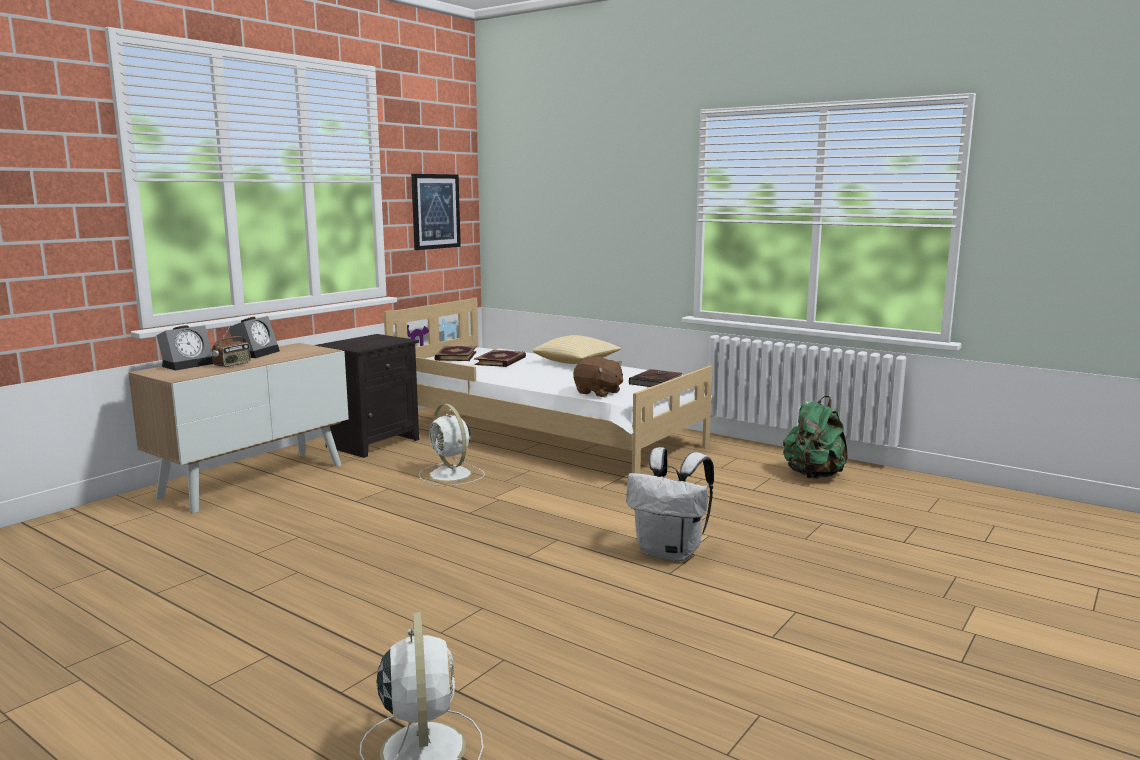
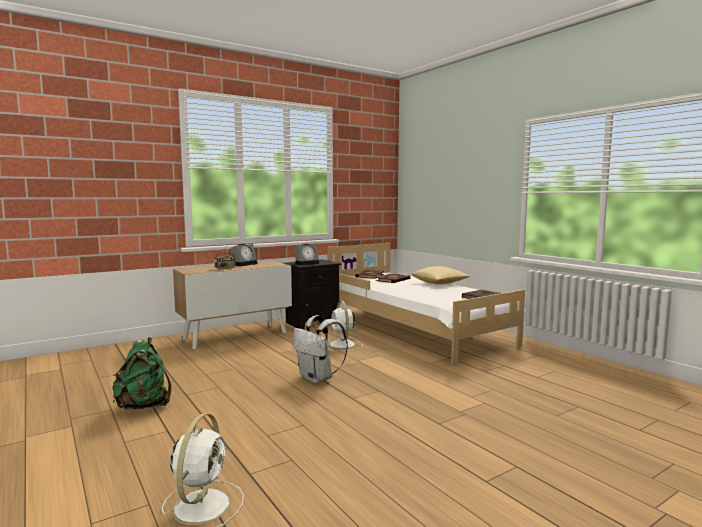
camera: 20 degrees right, 5 degrees down
(188, 364) = (204, 267): alarm clock -> alarm clock (307, 263)
(435, 211) = (368, 190): picture -> none
(598, 392) = (437, 300): brown plush toy -> none
(671, 553) = (449, 410): white backpack -> white backpack (318, 378)
(813, 476) = (590, 373): green backpack -> green backpack (144, 406)

